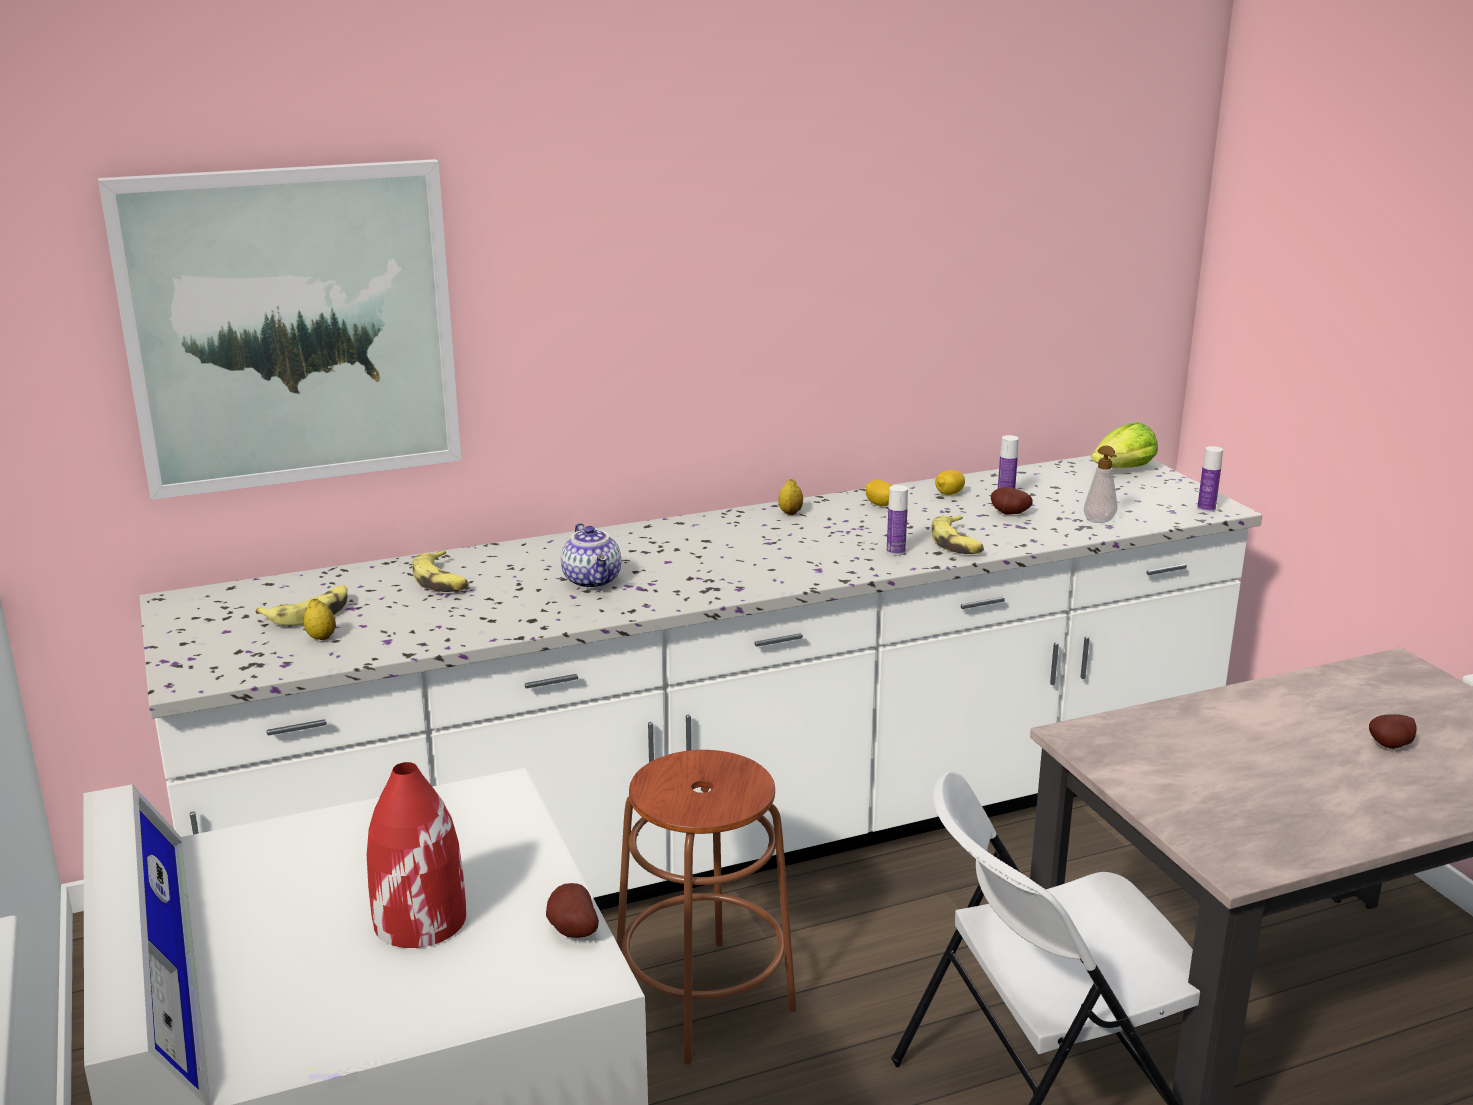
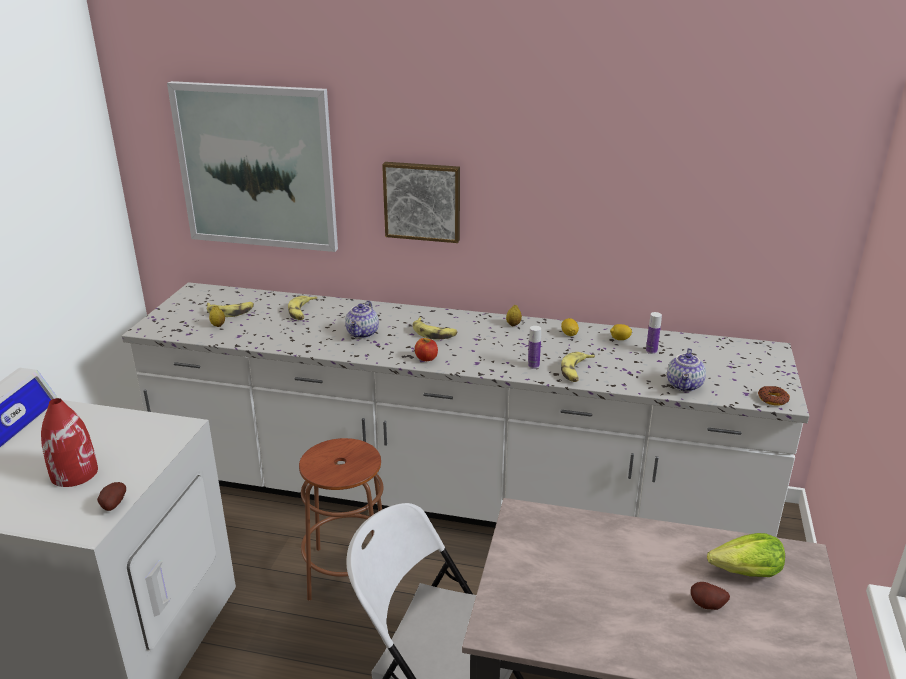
camera: 35 degrees right, 5 degrees up
(612, 337) = (422, 201): none -> picture
(699, 552) = (434, 333): none -> banana
(741, 584) = (426, 358): none -> apple
(1009, 514) = (635, 363): potato -> none
(1100, 522) = (685, 386): soap dispenser -> teapot
(1123, 469) = (758, 355): lettuce -> lettuce (746, 573)
(1206, 509) = (773, 399): bottle -> donut

